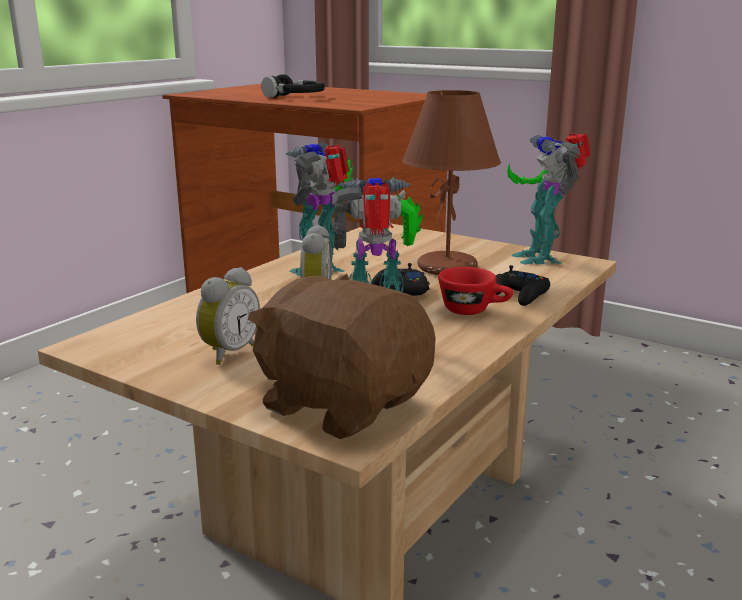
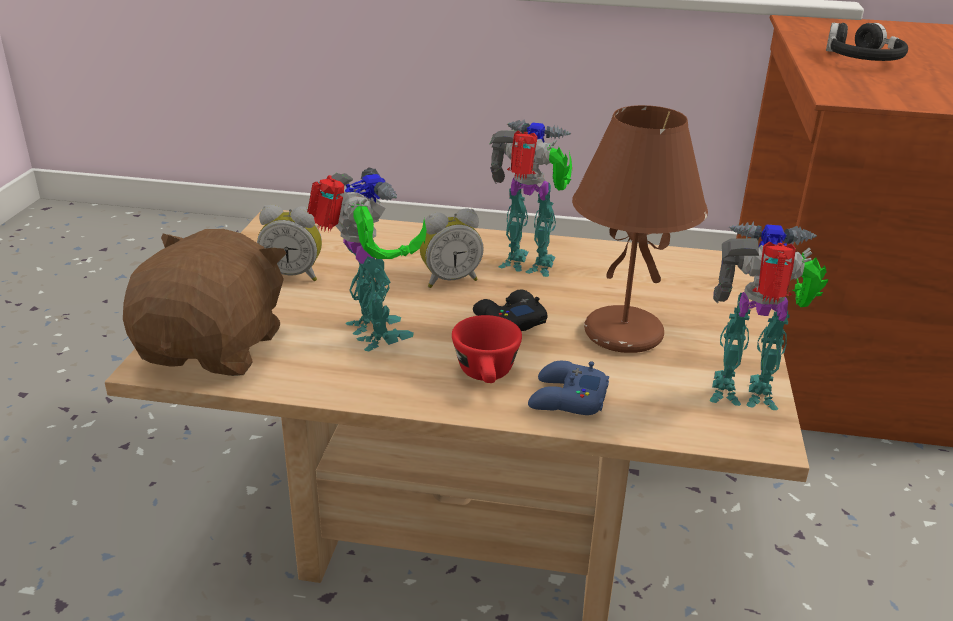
camera: 65 degrees right, 10 degrees up
(518, 295) = (566, 398): black game controller -> blue game controller
(541, 257) = (746, 396): toy robot -> toy robot turned 45 degrees clockwise

